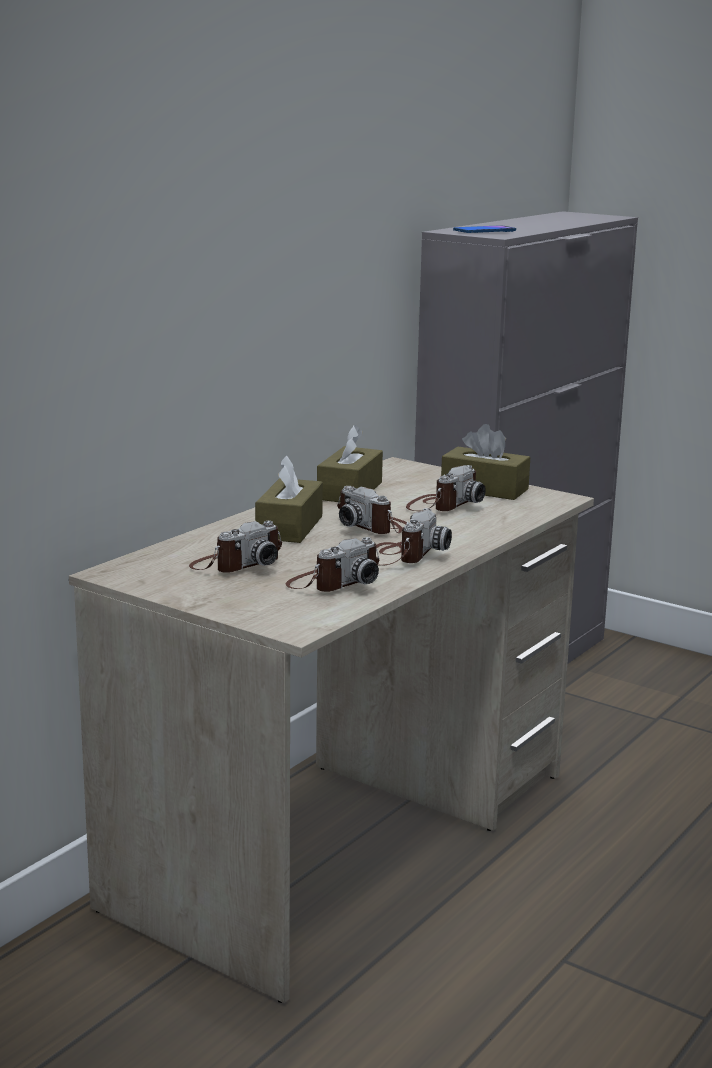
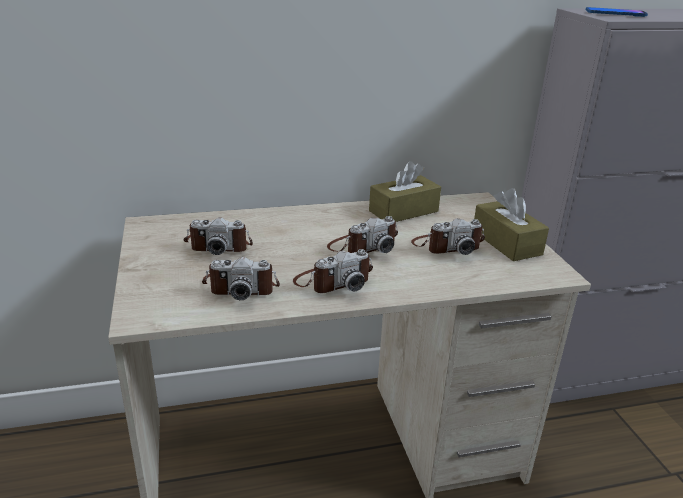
camera: 40 degrees right, 10 degrees up
(289, 527) = (307, 227): brown tissue box -> none
(373, 526) = (362, 246): camera -> camera turned 120 degrees counterclockwise

